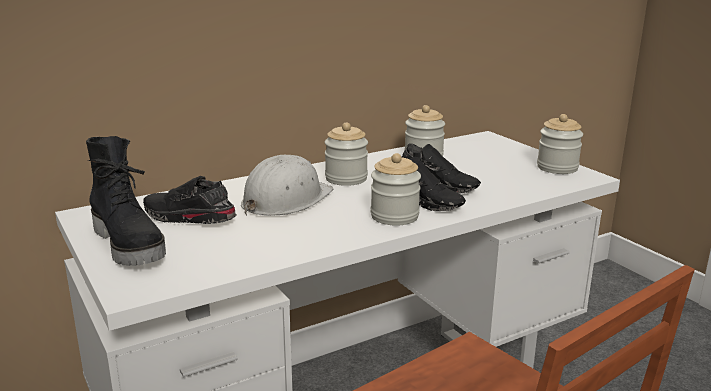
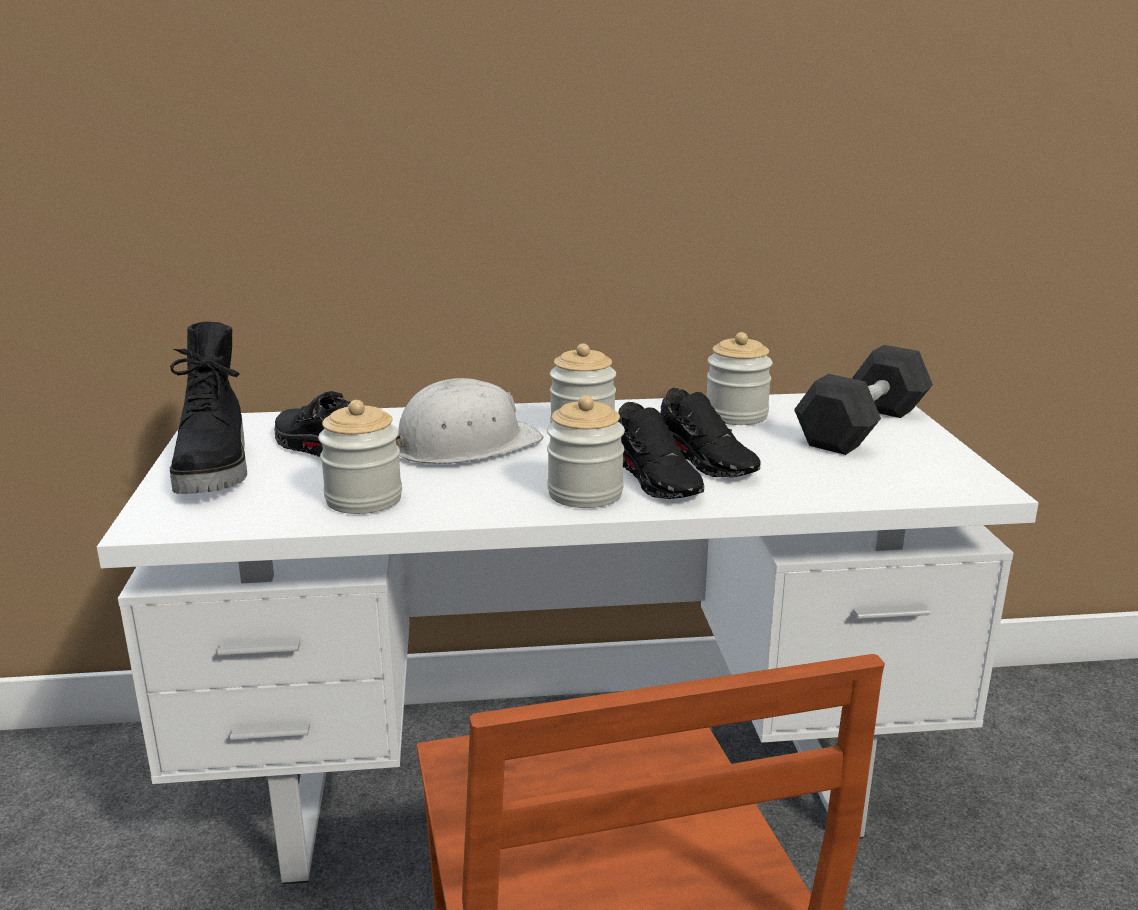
camera: 25 degrees right, 0 degrees up
(496, 154) = (862, 427): none -> black dumbbell
(557, 168) = (942, 464): jar -> jar (364, 499)

